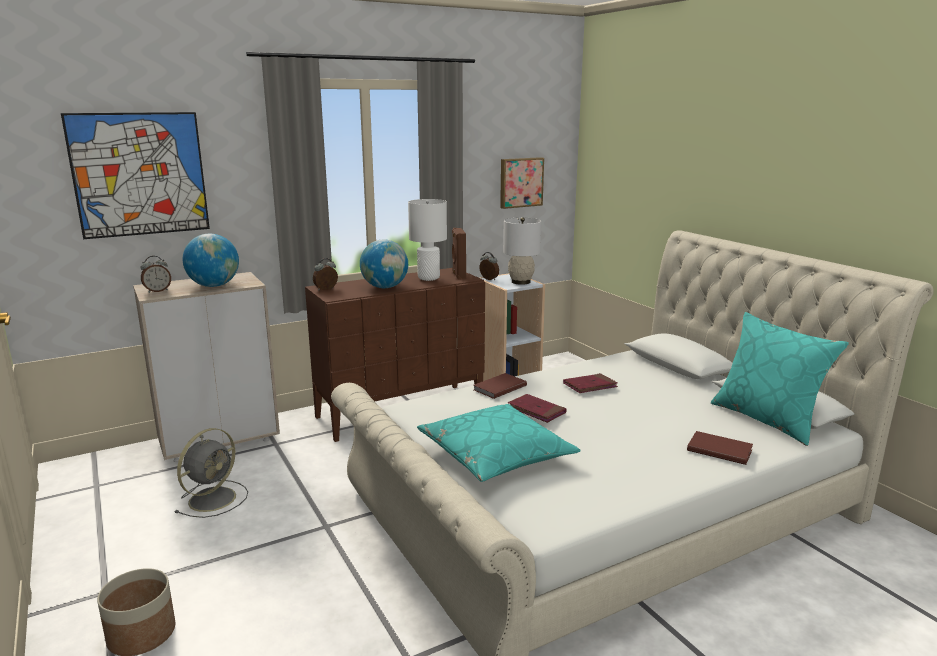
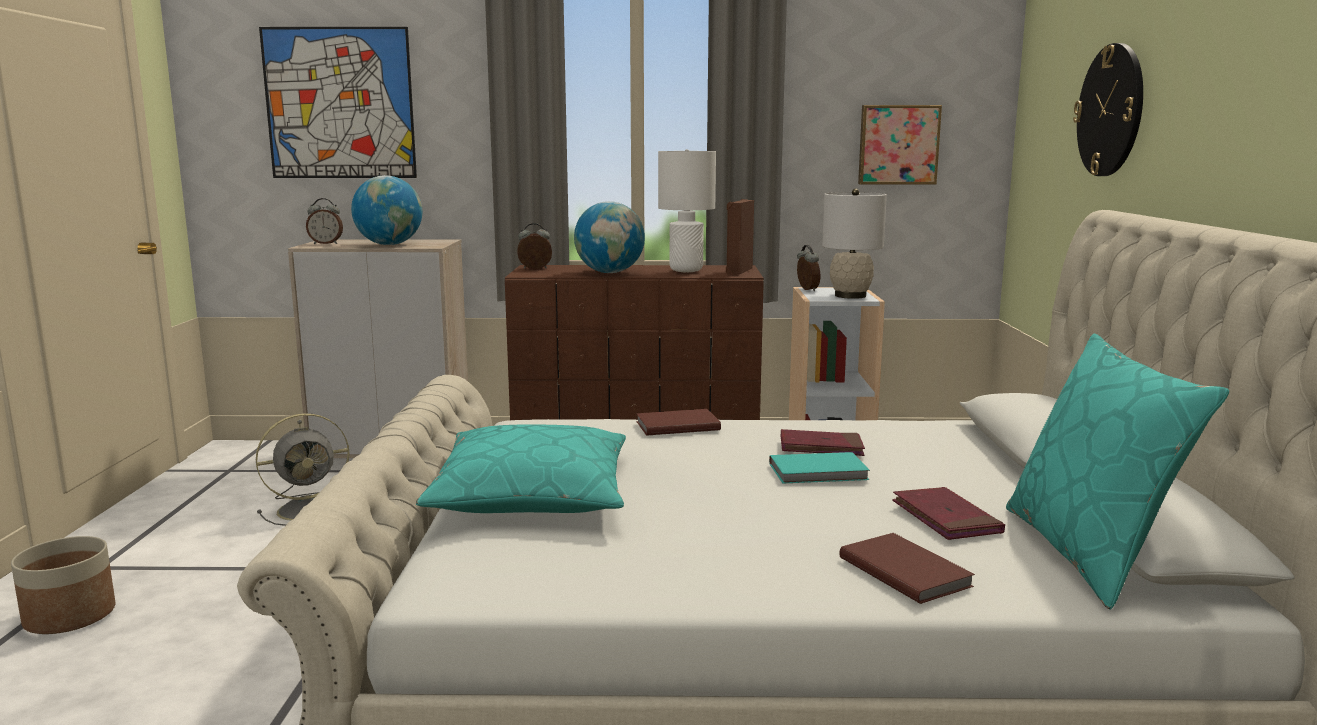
camera: 30 degrees right, 5 degrees down
(536, 410) = (678, 458): red book -> red book (946, 518)
(611, 402) = (819, 472): none -> turquoise book
(667, 173) = (1110, 110): none -> wall clock

